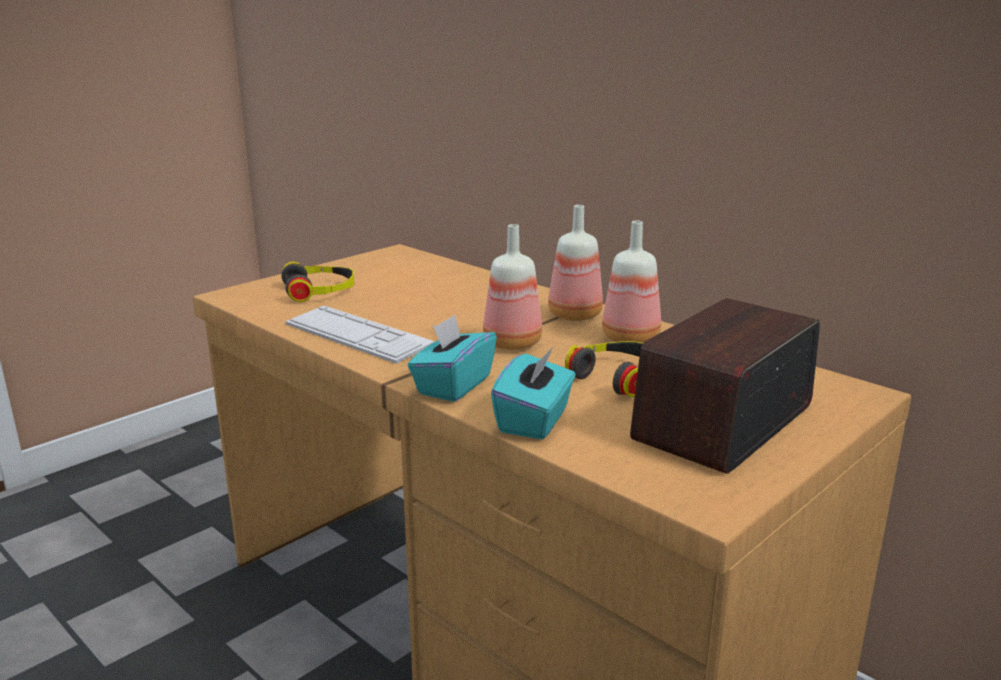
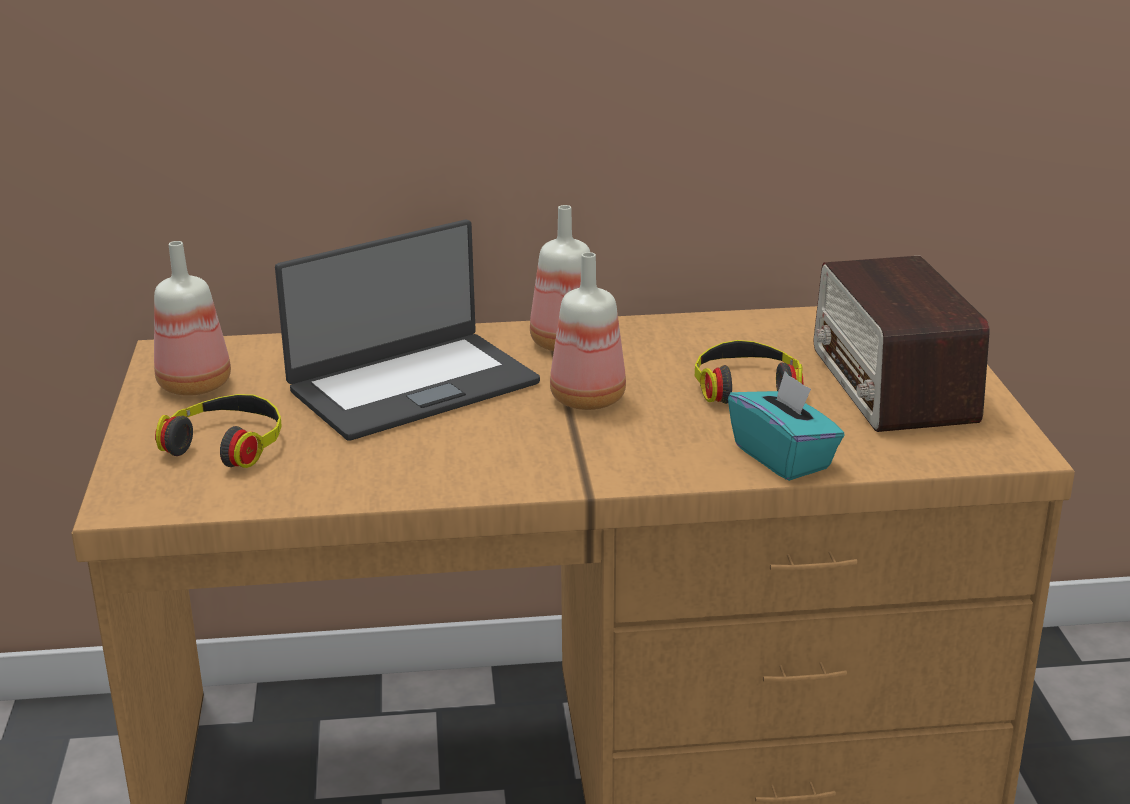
camera: 50 degrees left, 5 degrees up
(357, 335) = (425, 468): keyboard -> none
(450, 302) = (412, 385): none -> laptop
(453, 385) = (648, 465): turquoise tissue box -> none
(632, 339) = (668, 344): bottle -> bottle (197, 385)

